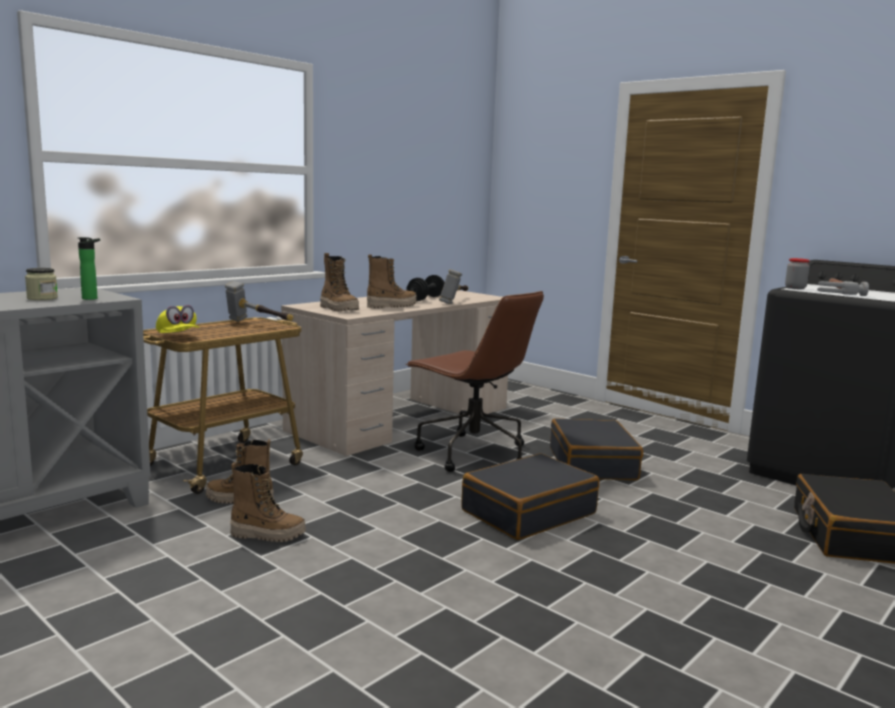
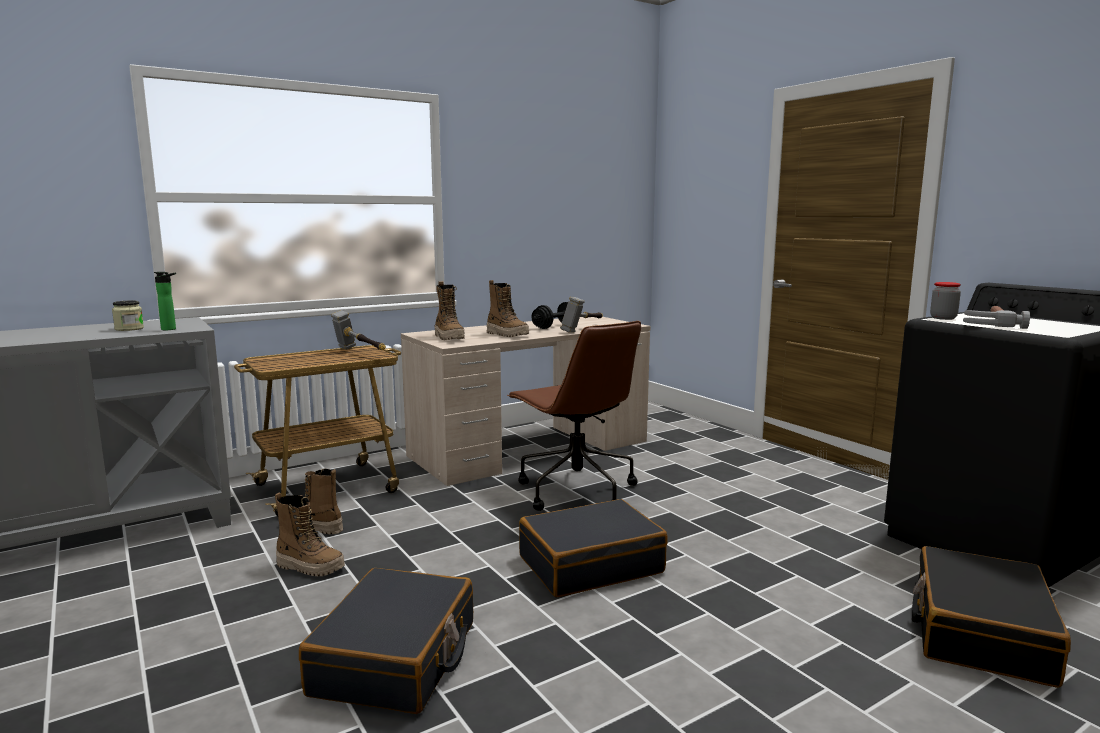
camera: 15 degrees right, 0 degrees up
(178, 336) = (268, 364): yellow cap -> none
(391, 306) = (507, 335): boot -> boot turned 60 degrees clockwise
(593, 464) = (701, 512): black suitcase -> black suitcase (396, 658)

